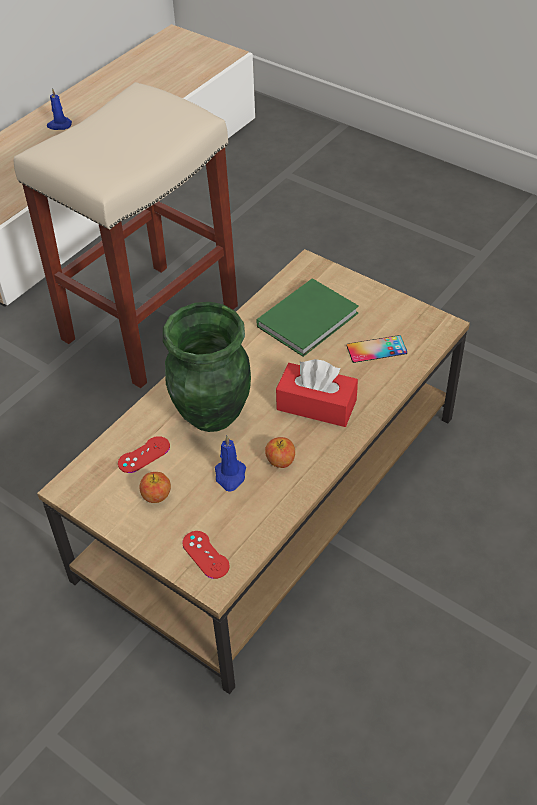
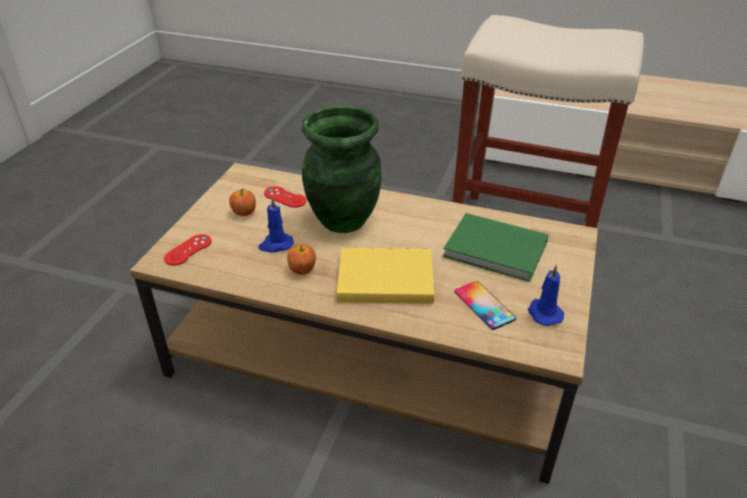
camera: 70 degrees right, 10 degrees down
(59, 125) = (647, 89): blue candle -> blue candle (544, 313)
(316, 405) = (382, 278): red tissue box -> yellow book

